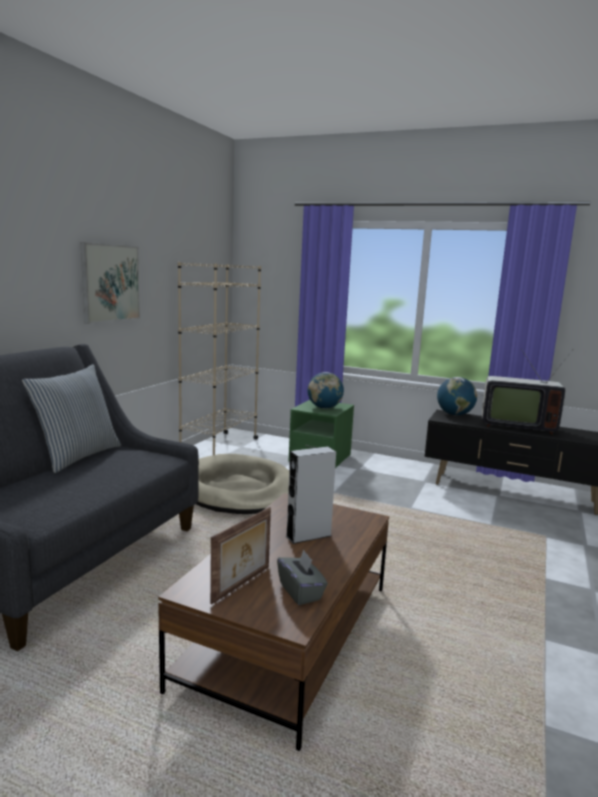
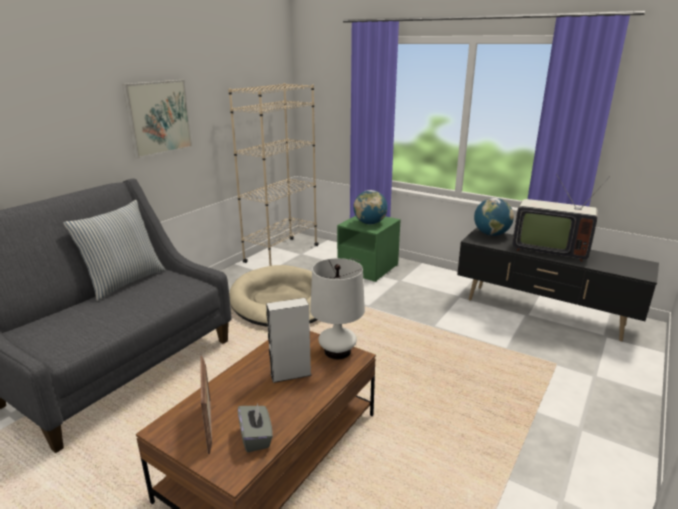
camera: 10 degrees right, 10 degrees up
(242, 584) = (209, 426): picture frame -> picture frame turned 60 degrees counterclockwise
(348, 514) = (337, 351): none -> white table lamp

